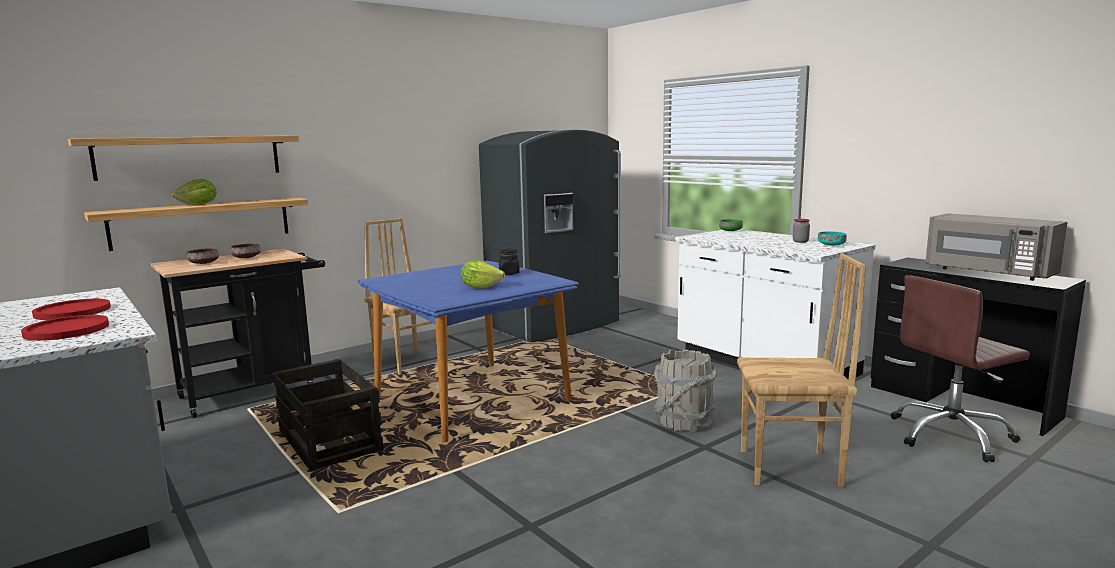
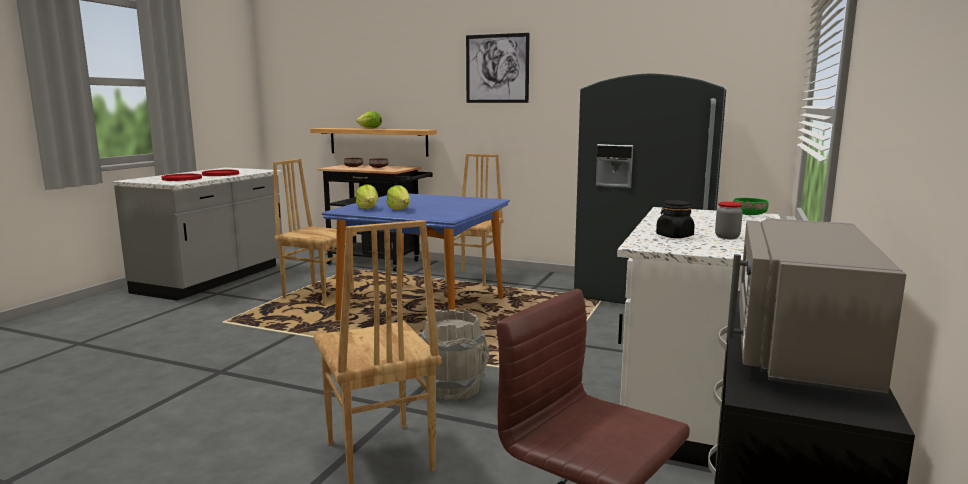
camera: 60 degrees right, 0 degrees up
(190, 156) = (375, 96): shelf -> none
(328, 440) = (319, 295): crate -> brown chair
(371, 120) = (497, 68): none -> picture
(451, 294) = (368, 208): none -> lettuce
(509, 273) = (461, 207): black jar -> black jar (674, 236)
(832, 245) = (727, 248): turquoise bowl -> none

